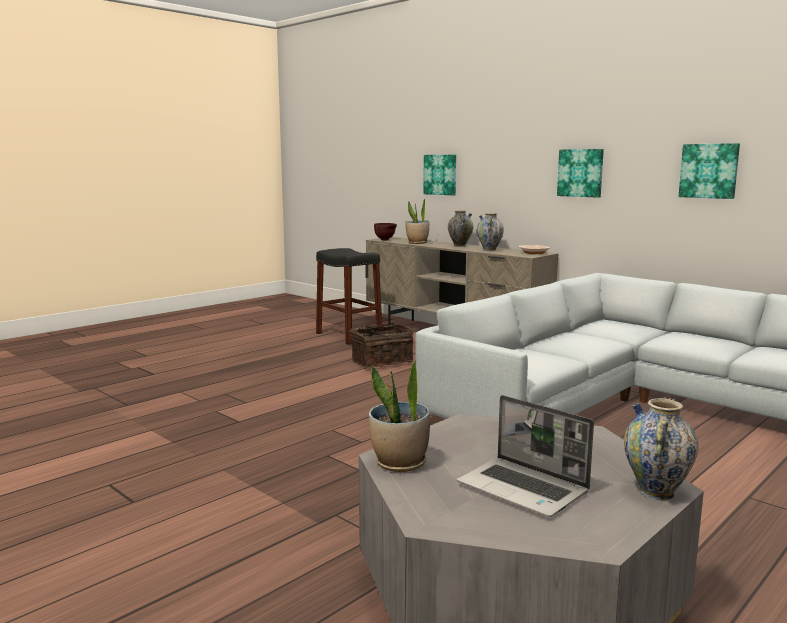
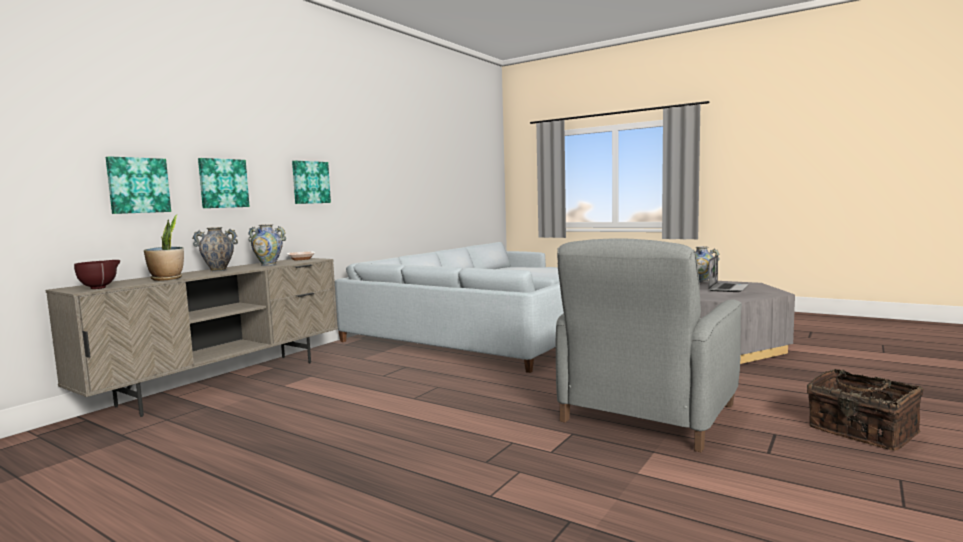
camera: 100 degrees left, 5 degrees down
(246, 456) = (647, 414): none -> grey armchair
(349, 335) = (182, 434): black stool -> none
(381, 361) = (339, 401): basket -> basket (861, 431)
(400, 463) = (737, 298): potted plant -> none
(709, 171) = (387, 180): picture -> picture (223, 183)

